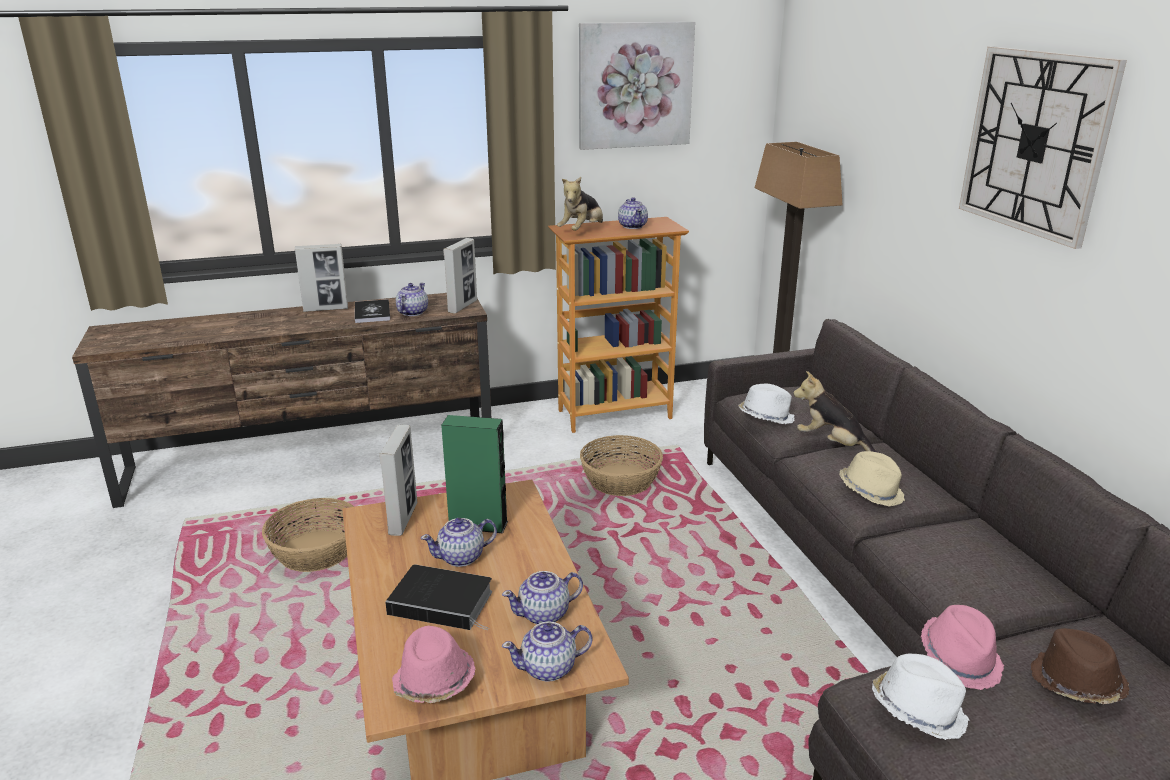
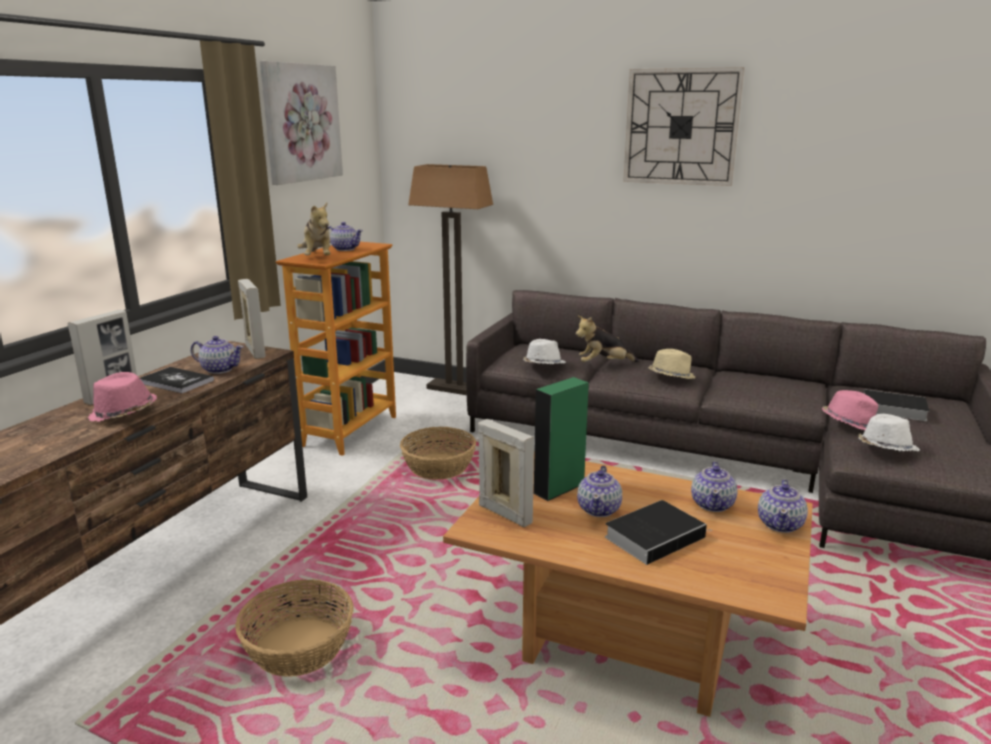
camera: 50 degrees left, 5 degrees down
(412, 312) = (219, 369): teapot -> teapot turned 135 degrees clockwise
(434, 682) = (761, 573): pink hat -> pink hat (123, 414)
(1075, 684) = (891, 409): brown hat -> book

